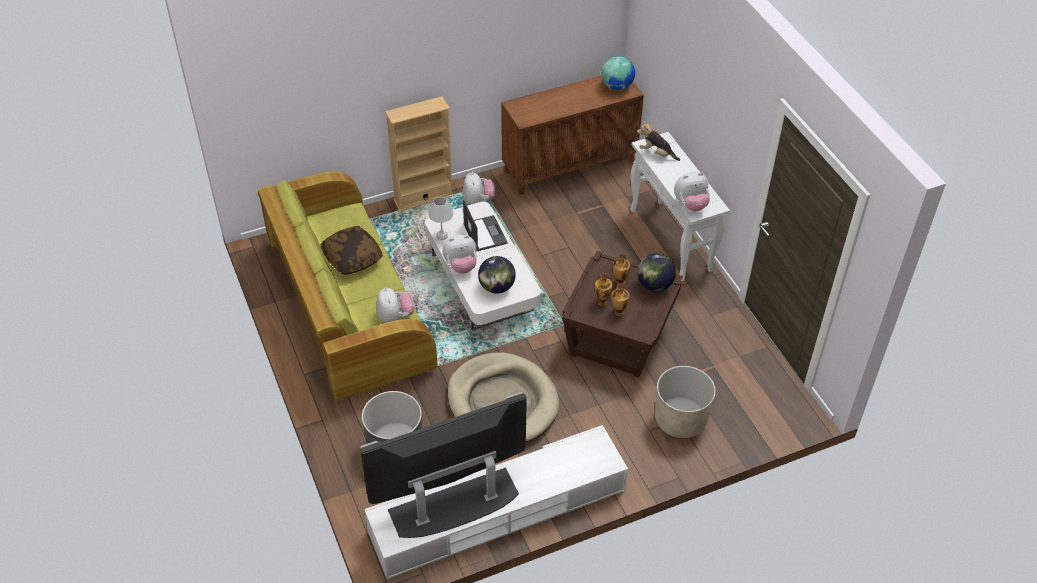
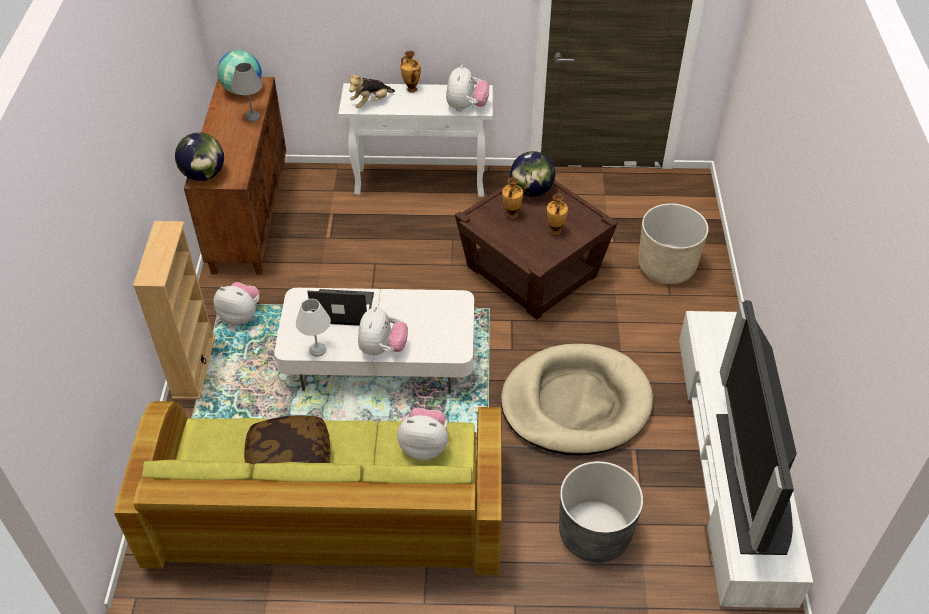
camera: 65 degrees left, 0 degrees up
(496, 287) = (439, 327): globe -> globe (204, 175)
(593, 102) = (253, 116): none -> grey table lamp
(602, 301) = (532, 238): vase -> vase (411, 89)

